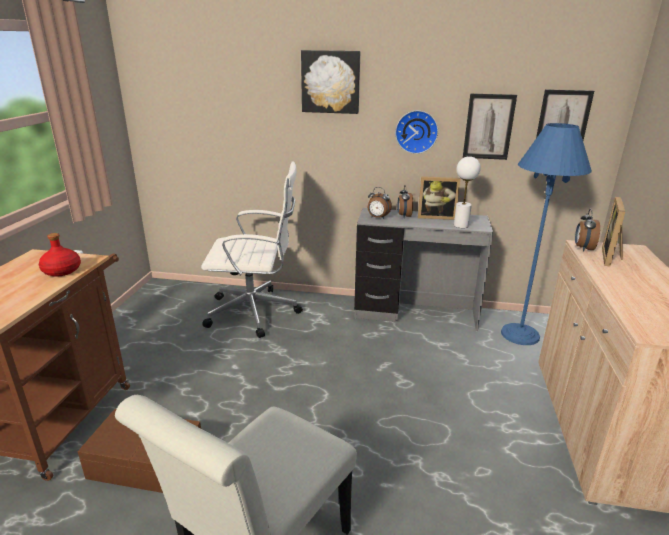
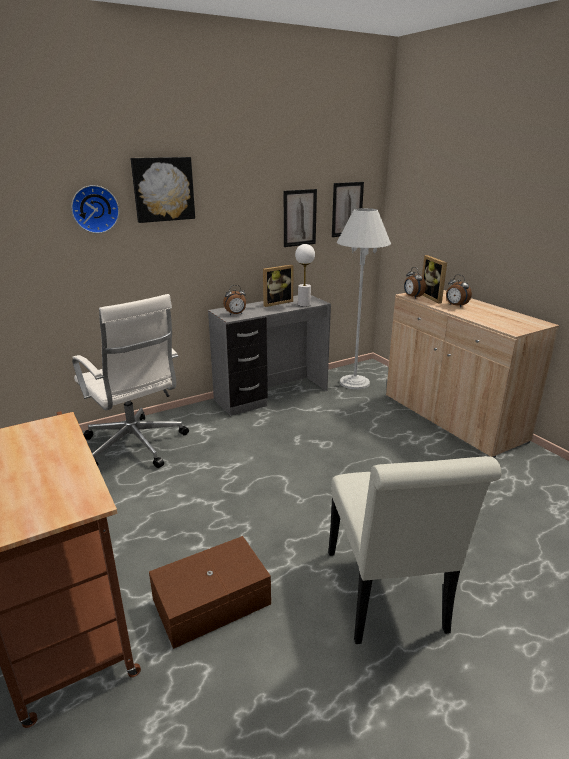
camera: 40 degrees left, 0 degrees up
(62, 271) = (53, 441): red bottle -> none
(255, 312) = (135, 446): white office chair -> white office chair turned 90 degrees clockwise
(404, 216) = (252, 308): alarm clock -> alarm clock (455, 306)
(416, 131) = (245, 229): wall clock -> wall clock (94, 209)
(520, 334) = (354, 382): blue floor lamp -> white floor lamp

